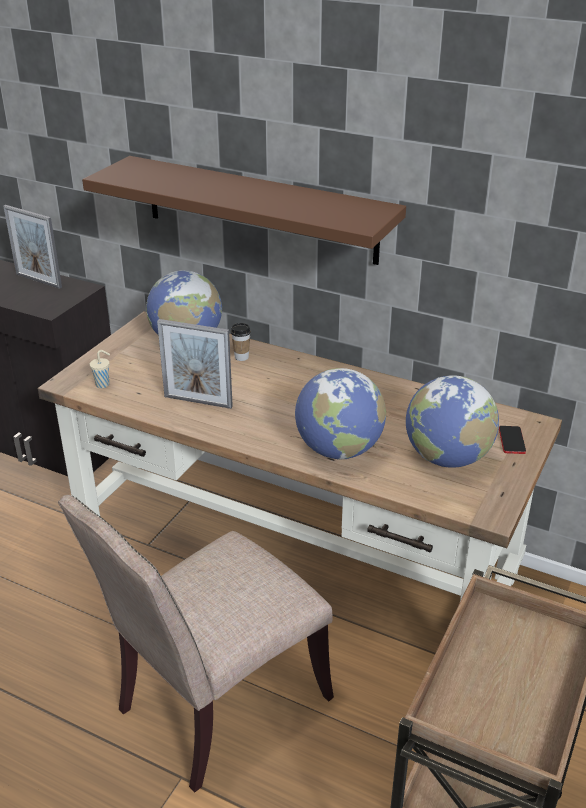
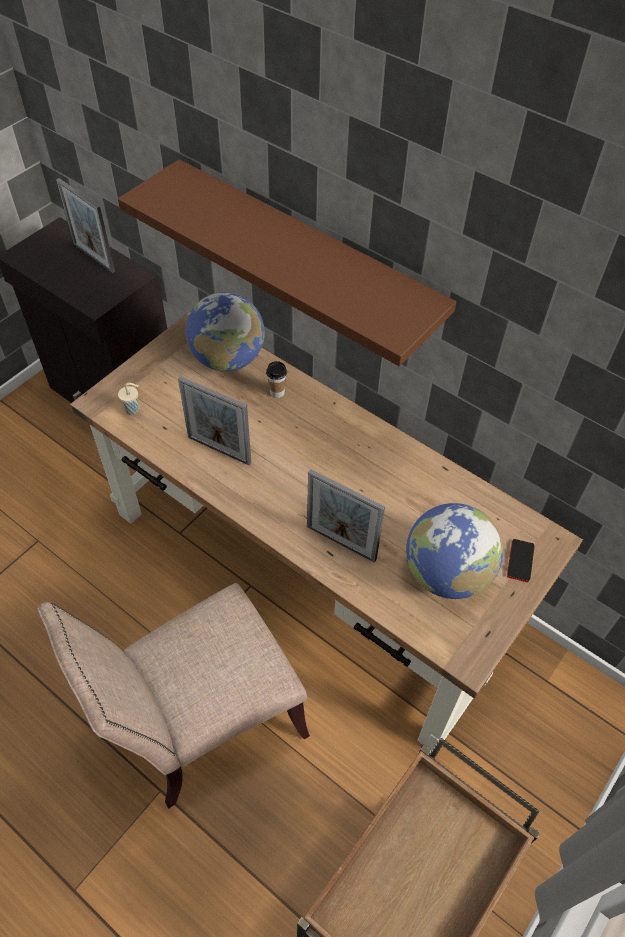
camera: 10 degrees right, 20 degrees up
(339, 450) = (341, 543): globe -> picture frame

